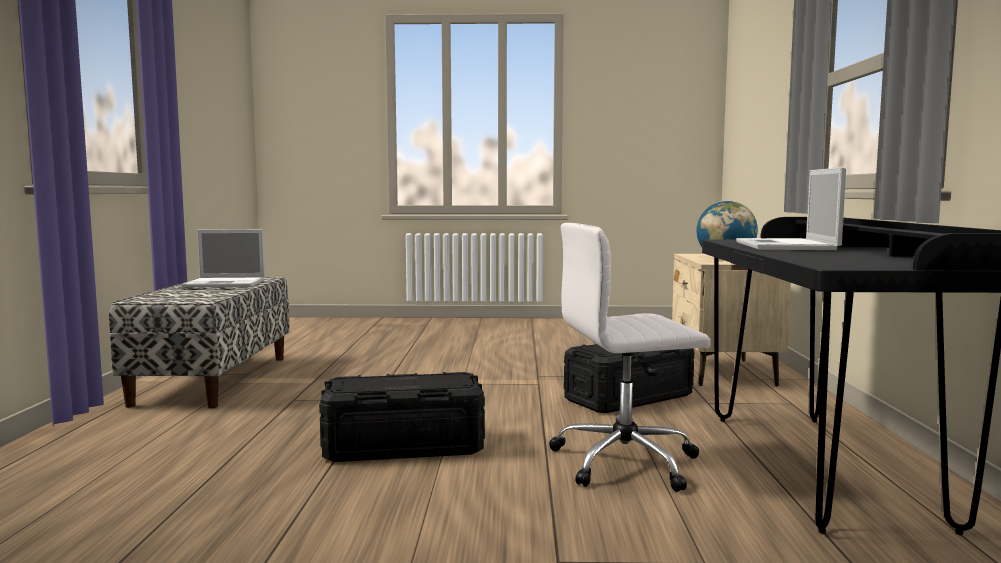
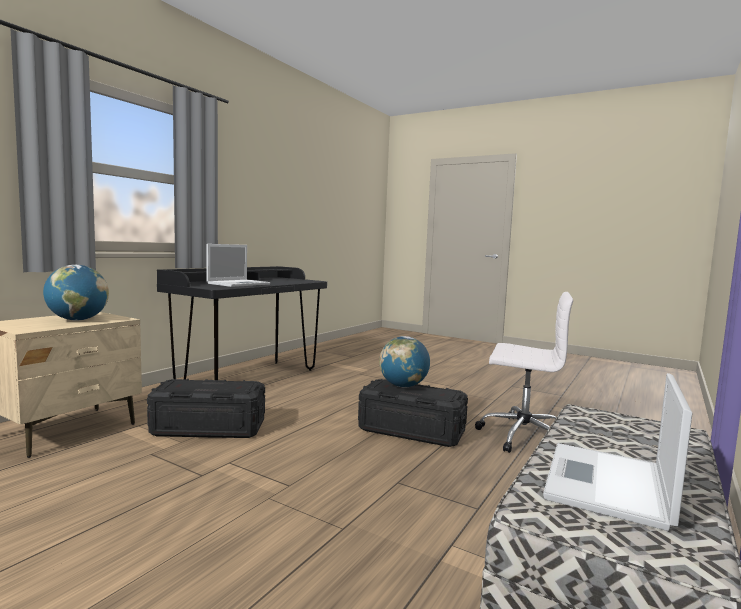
camera: 150 degrees left, 0 degrees up
(226, 283) = (608, 485): laptop -> laptop turned 90 degrees counterclockwise
(423, 384) = (403, 386): none -> globe
(627, 462) = (315, 397): white office chair -> white office chair (521, 435)

